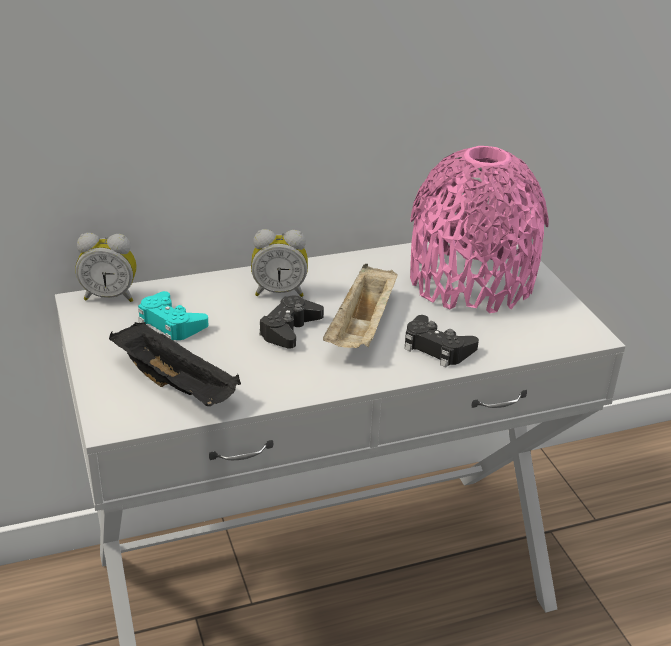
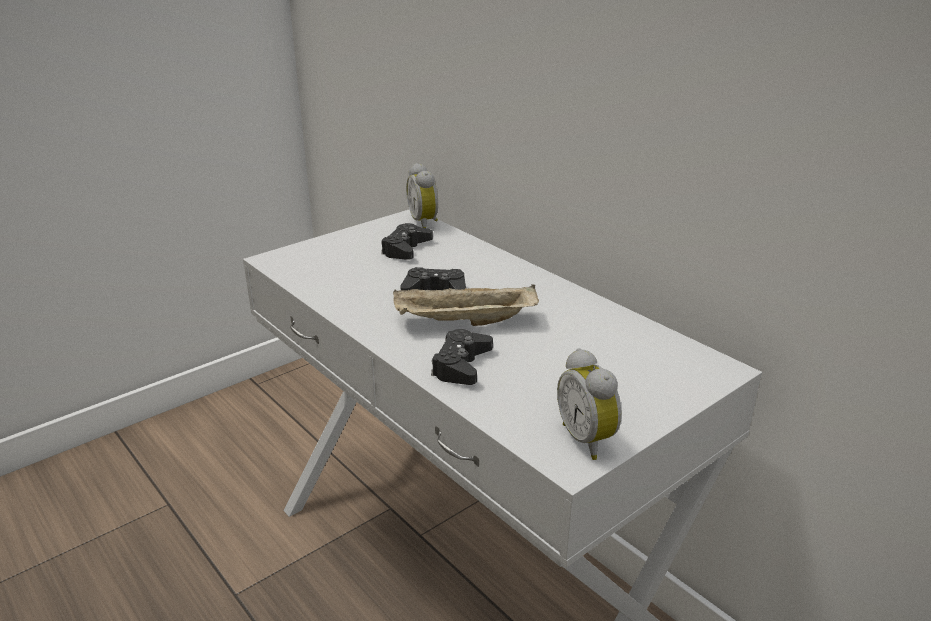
camera: 70 degrees right, 5 degrees down
(171, 324) = (406, 249): turquoise game controller -> black game controller
(177, 385) = (327, 269): black tray -> none
(279, 291) = (490, 276): alarm clock -> alarm clock (589, 439)
(471, 281) = (608, 364): pink vase -> none

